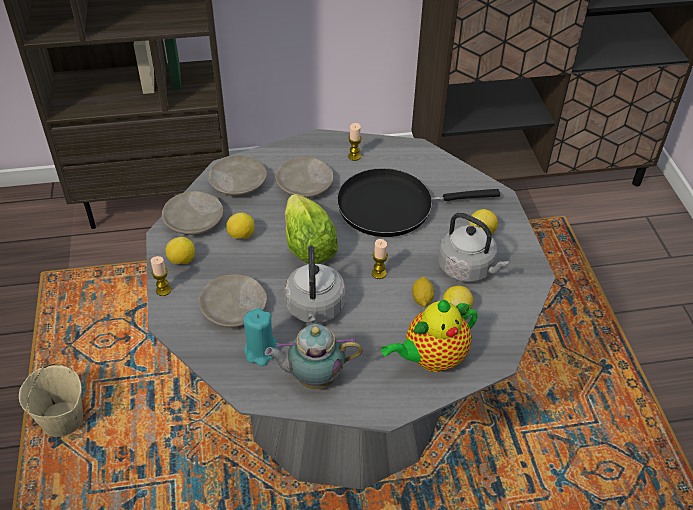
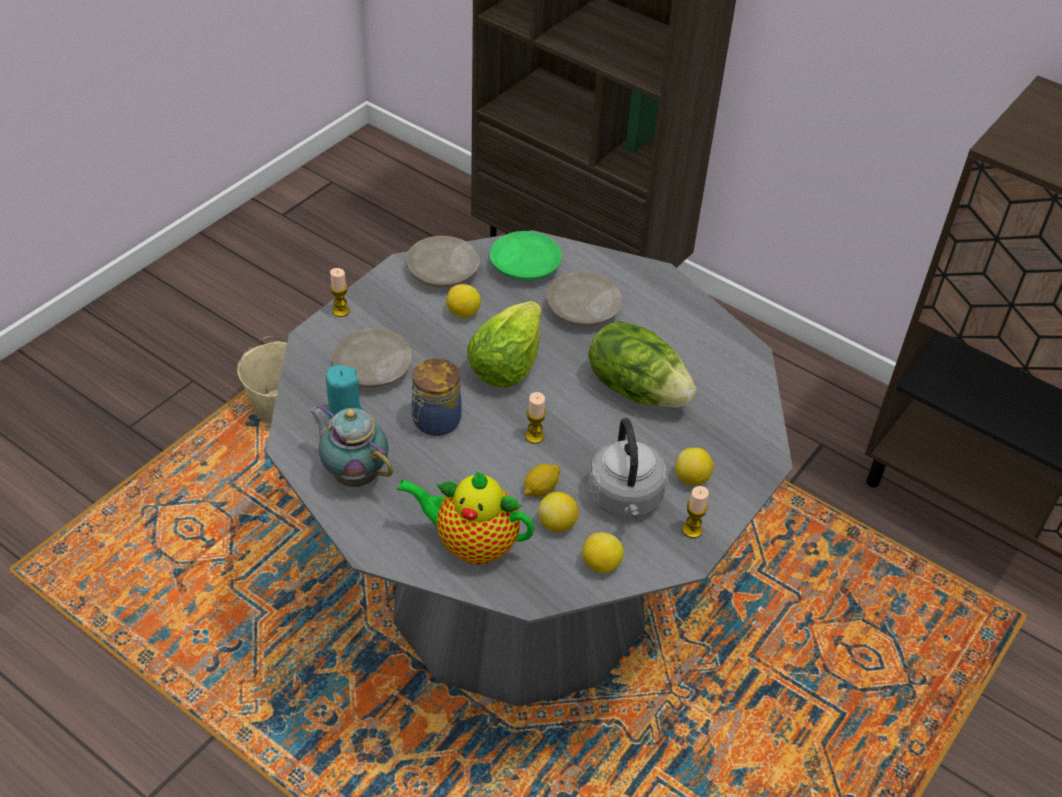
camera: 45 degrees right, 0 degrees up
(182, 261) = (387, 298): lemon -> lemon (600, 564)
(238, 183) = (525, 265): beige plate -> green plate
(315, 309) = (435, 422): grey kettle -> jar
(354, 156) = (670, 316): candle -> candle (692, 530)
(392, 207) = (637, 388): black frying pan -> lettuce

